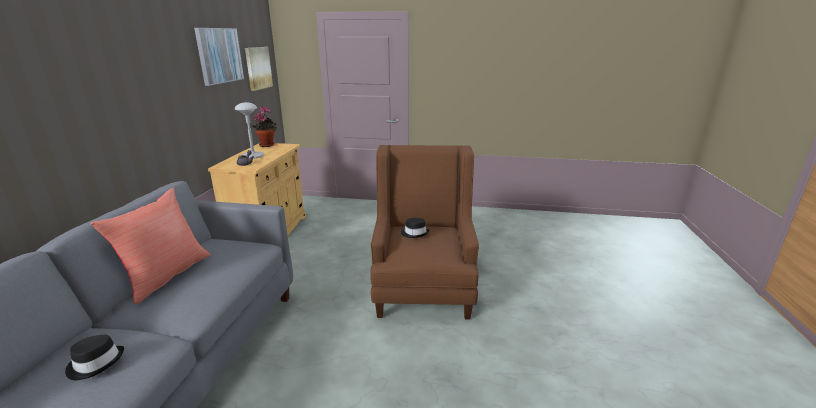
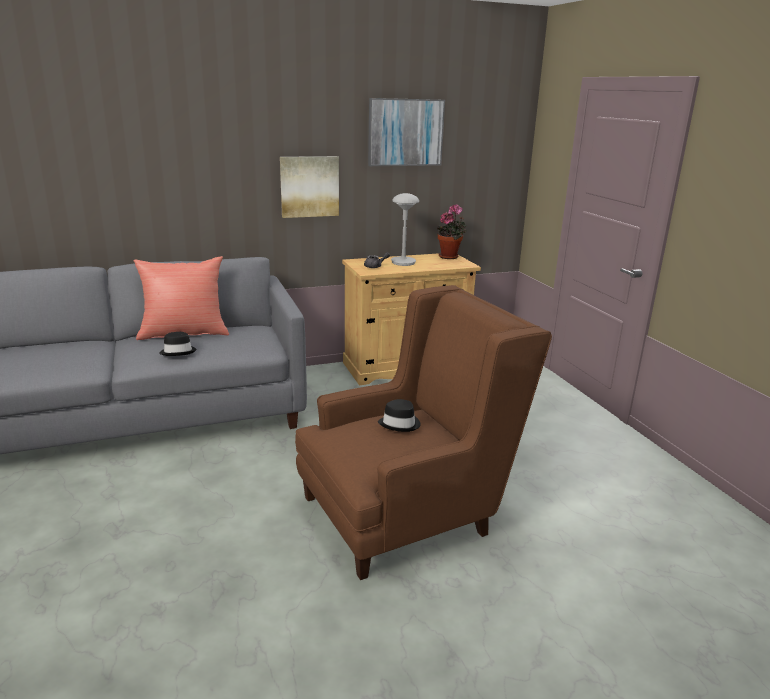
camera: 60 degrees right, 0 degrees up
(96, 363) = (60, 356): black hat -> black hat (178, 351)
(258, 68) = (483, 154): picture -> picture (309, 186)

